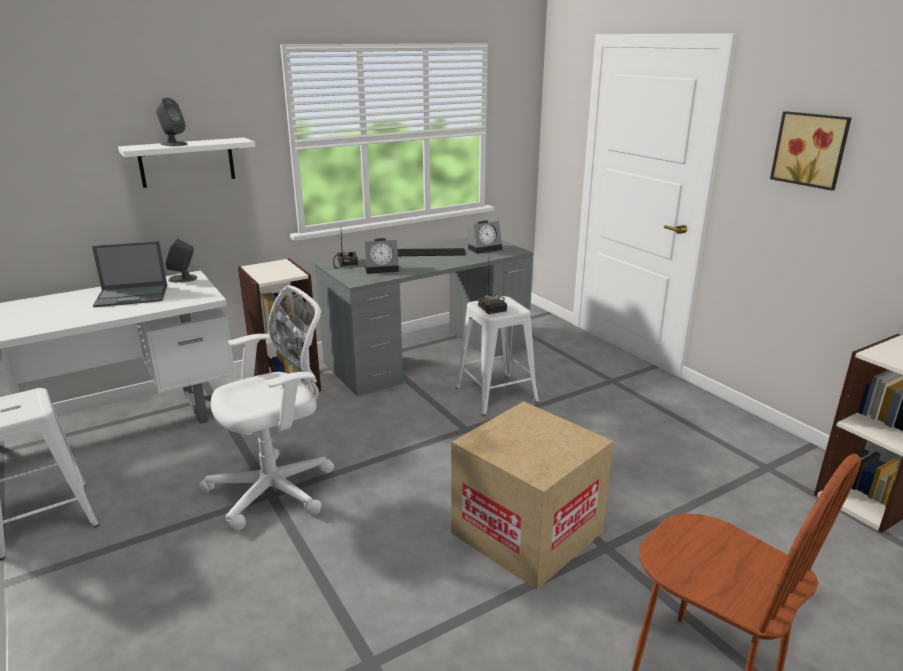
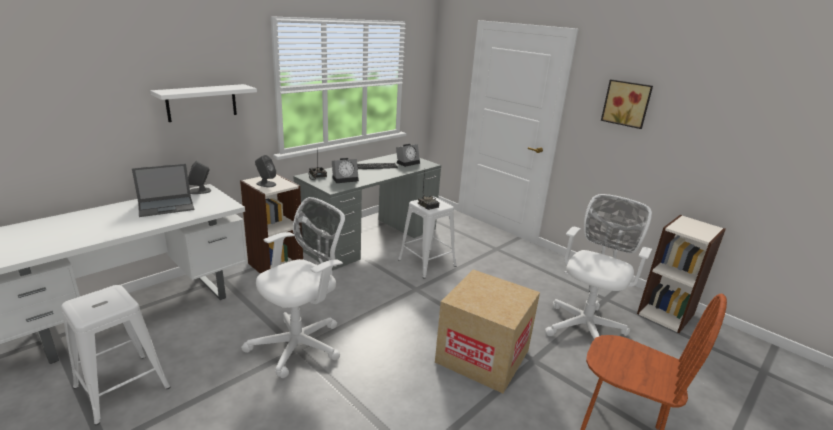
camera: 15 degrees left, 0 degrees up
(173, 144) = (195, 89): grey speaker -> grey speaker (266, 184)
(714, 504) = (585, 325): none -> white office chair

